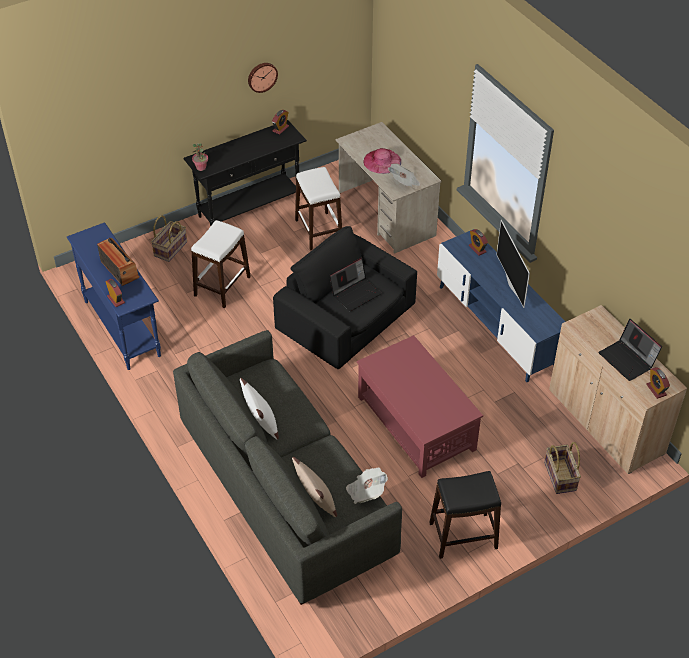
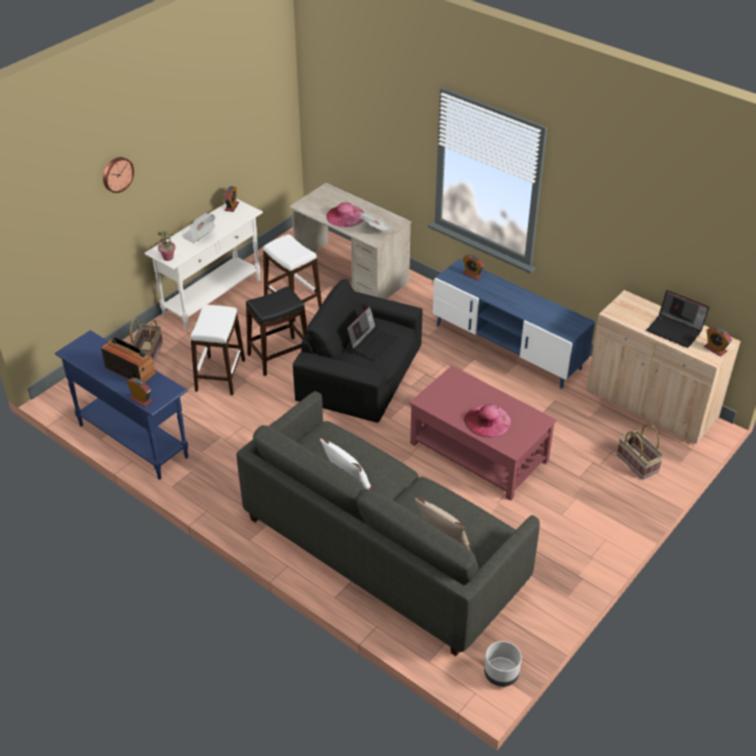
camera: 20 degrees left, 5 degrees down
(250, 209) = (213, 298): black console table -> white console table
(262, 76) = (207, 153): wall clock -> wall clock (117, 174)
(331, 633) = (500, 674): none -> grey planter
(366, 491) = (487, 518): newspaper -> newspaper (200, 236)
(418, 398) = (487, 420): none -> pink hat
(463, 536) = (578, 542): black stool -> black stool (279, 356)
(512, 285) = (522, 298): television -> none

